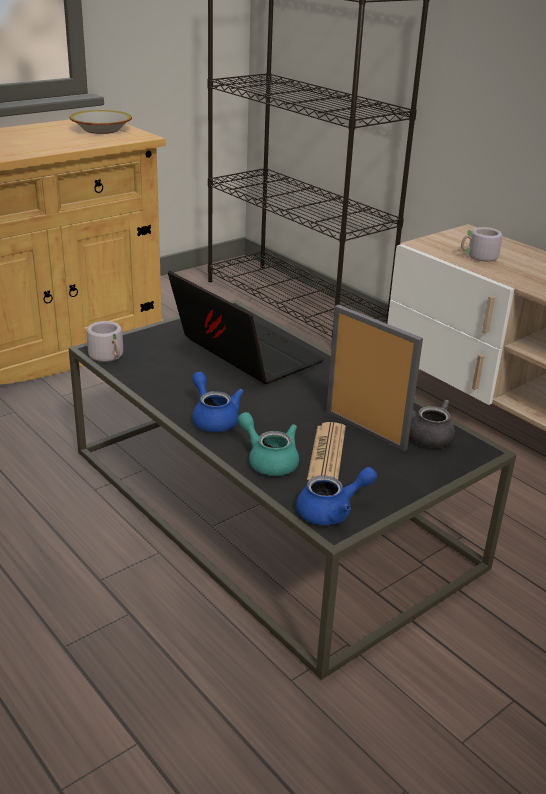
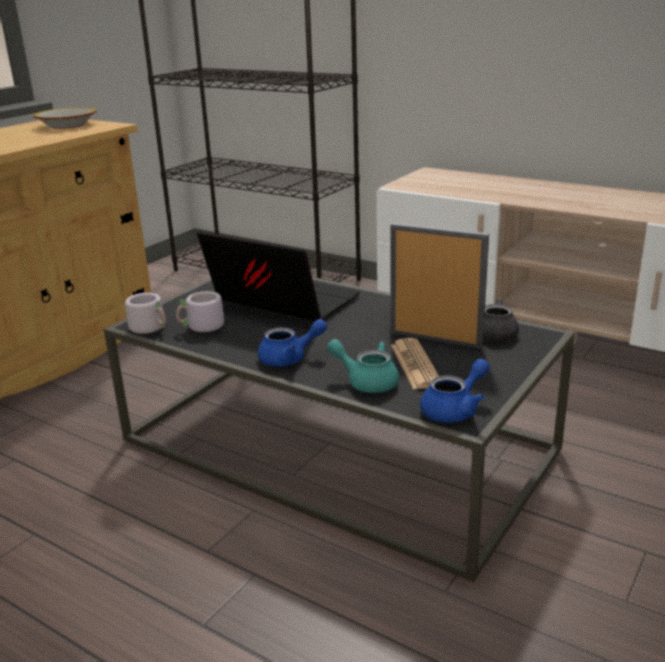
camera: 15 degrees left, 5 degrees down
(213, 418) = (290, 358): blue teapot -> blue teapot turned 120 degrees clockwise
(479, 258) = (454, 187): grey mug -> grey mug (202, 328)

